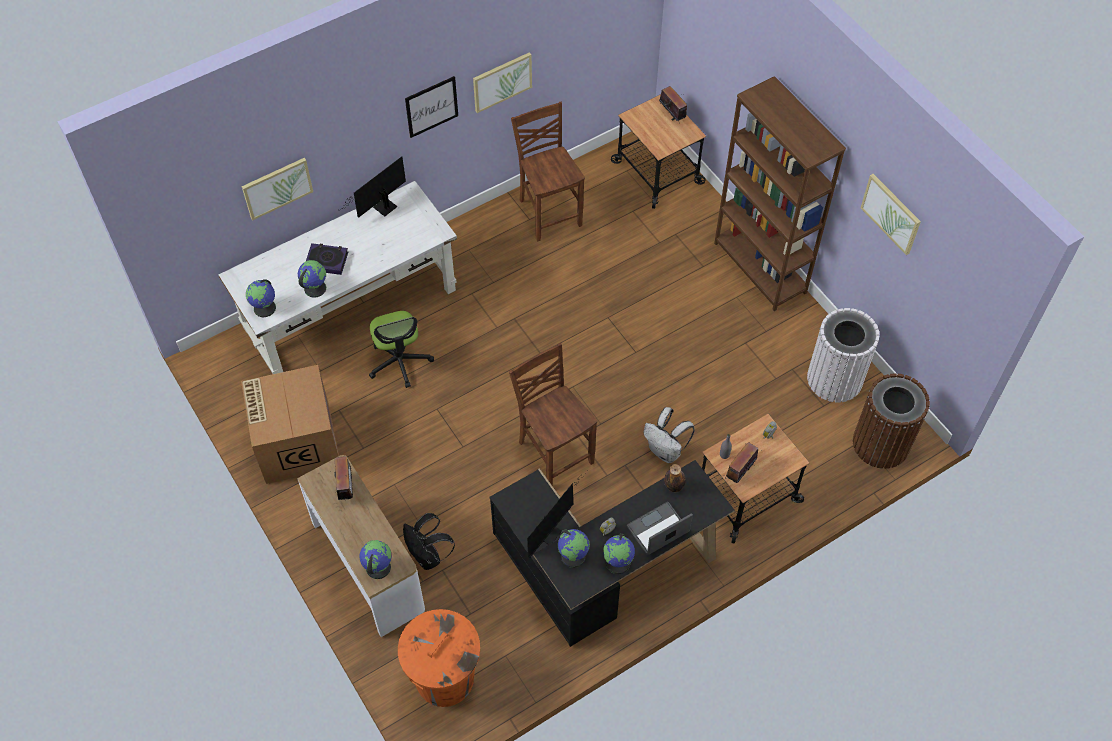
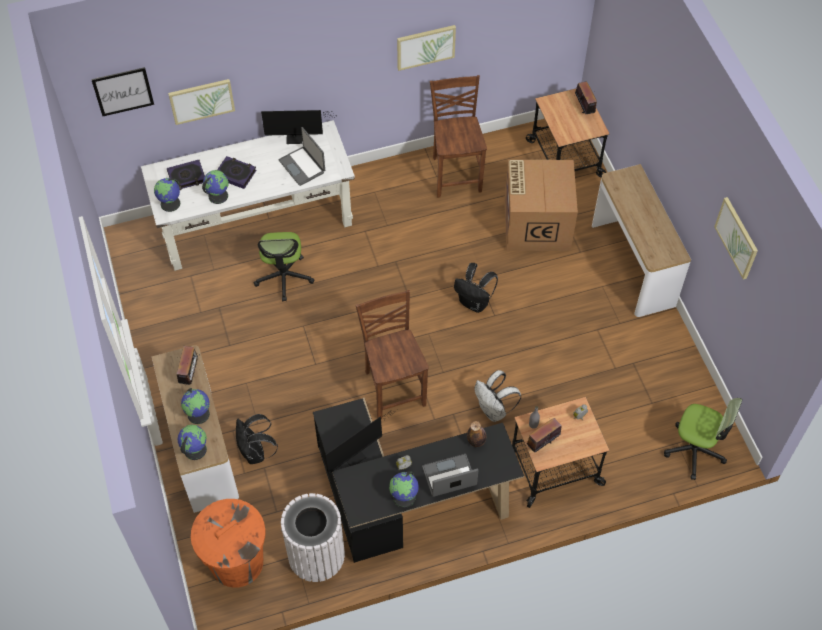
camera: 15 degrees right, 0 degrees up
(274, 275) = (187, 177): none -> book
(296, 442) = (174, 327): cardboard box -> cardboard box (535, 224)
(382, 208) = (297, 138): monitor -> monitor turned 150 degrees counterclockwise
(397, 237) = (302, 166): none -> laptop
(431, 106) = (355, 56): picture -> picture (123, 91)
(573, 555) = (367, 481): globe -> globe (199, 414)
(611, 343) = (474, 303): none -> black backpack
(760, 268) = (632, 265): brown bookcase -> console table
(835, 379) = (670, 381): white trash can -> white trash can (316, 555)
(881, 443) = (694, 450): brown trash can -> office chair

